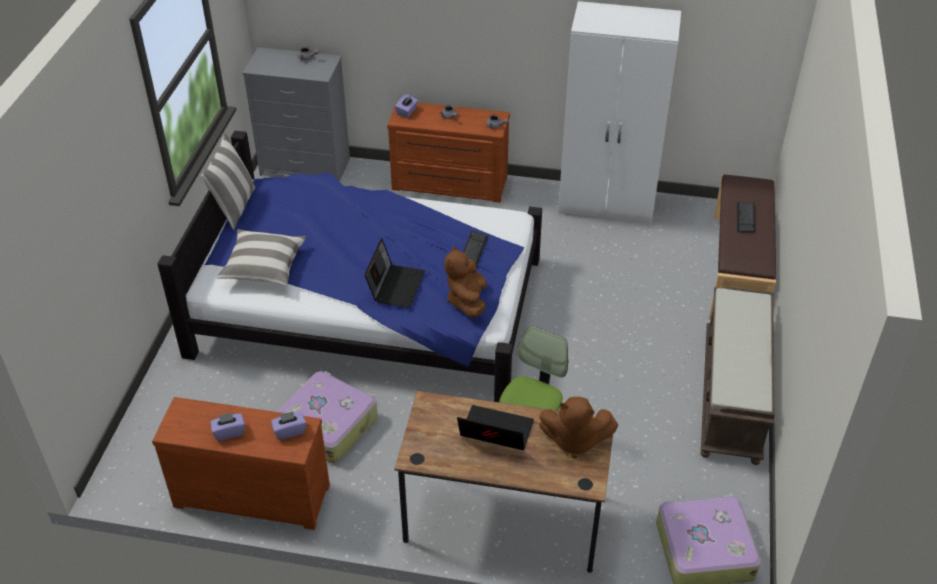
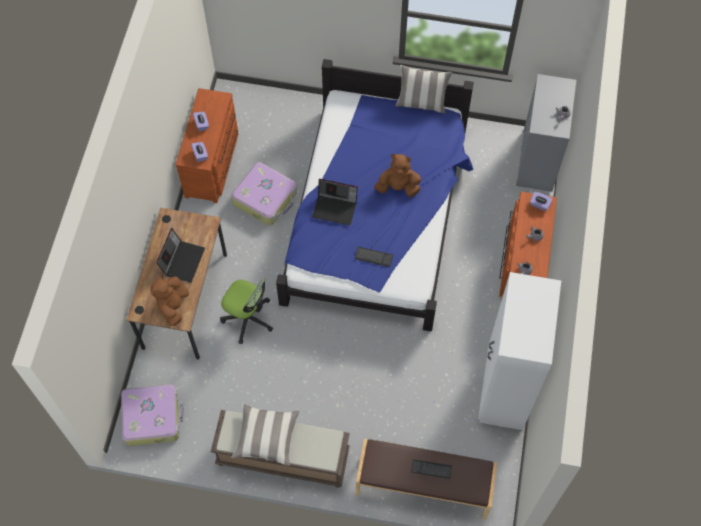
camera: 90 degrees right, 20 degrees up
(263, 267) = (356, 128): pillow -> pillow (266, 437)
(467, 301) = (320, 253): brown plush toy -> brown plush toy (398, 187)

